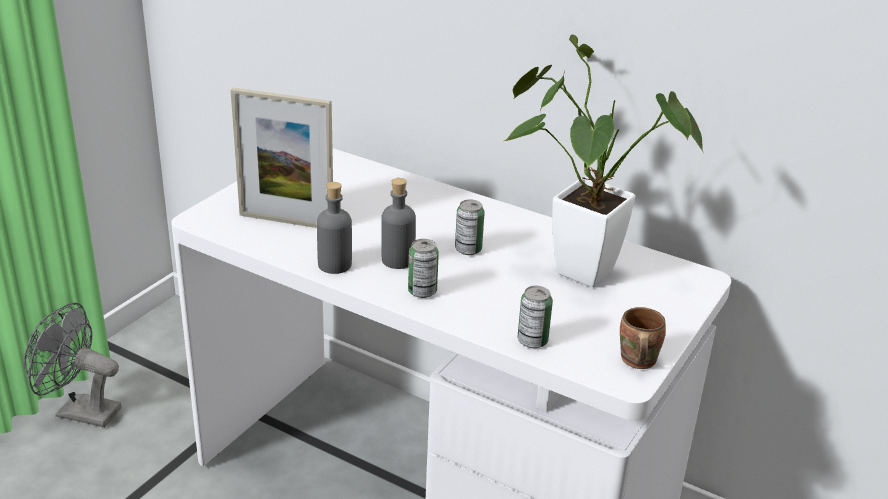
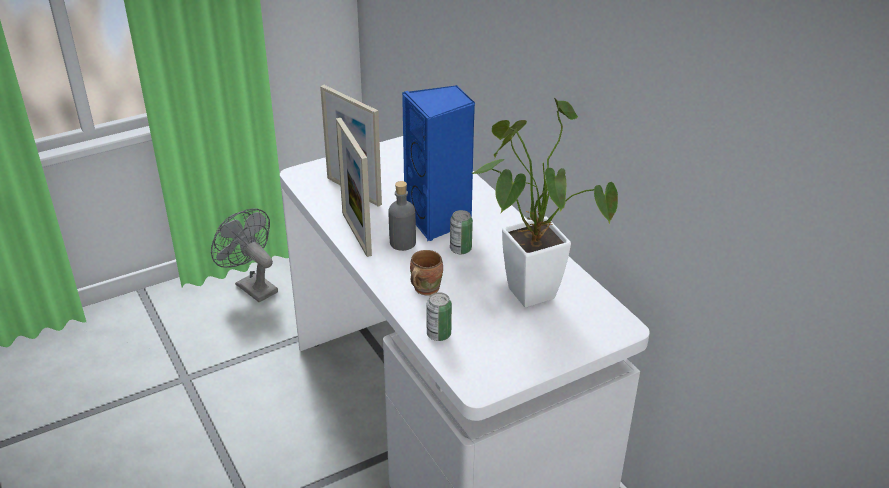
camera: 30 degrees right, 5 degrees up
(335, 265) = (356, 234): grey bottle -> picture frame
(416, 227) = (439, 220): none -> blue speaker
(422, 291) = (397, 272): can -> none
(636, 361) = (500, 375): brown mug -> brown mug (424, 288)

